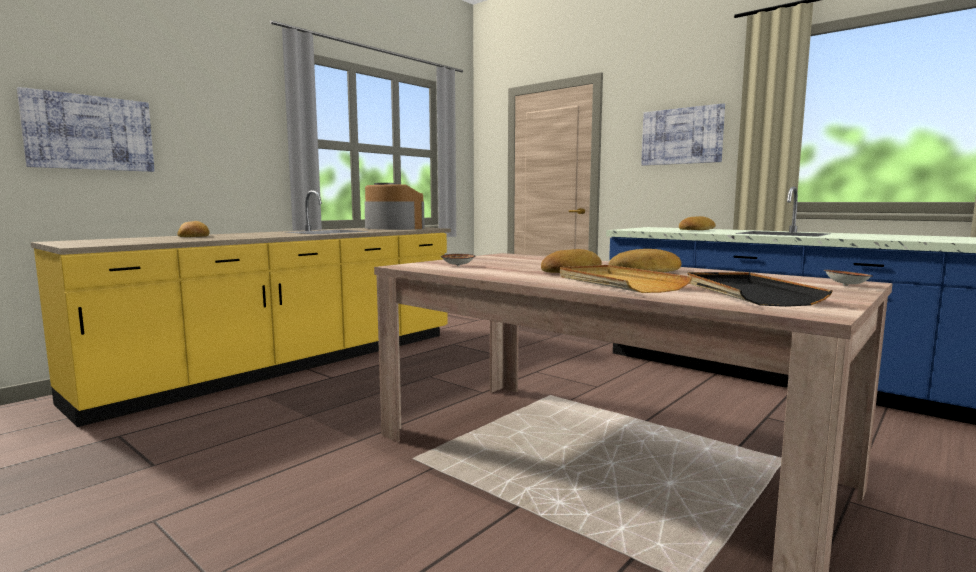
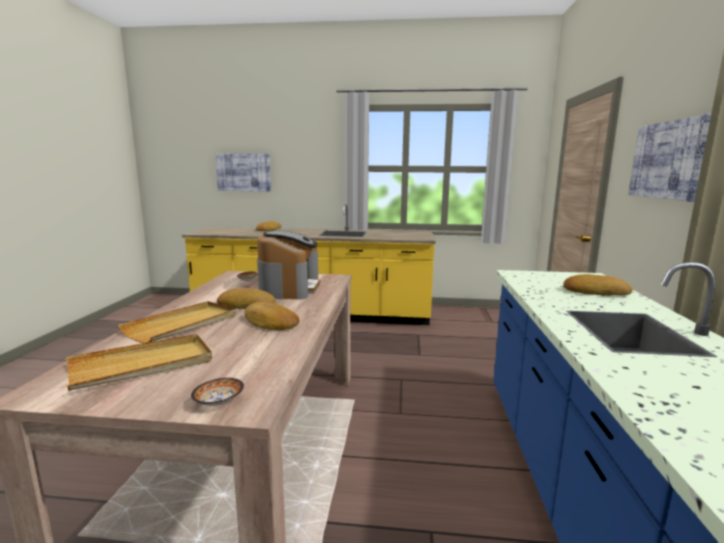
camera: 55 degrees right, 5 degrees up
(392, 228) = (403, 234): coffee machine -> coffee machine (289, 288)
(746, 293) = (142, 365): black tray -> beige tray

